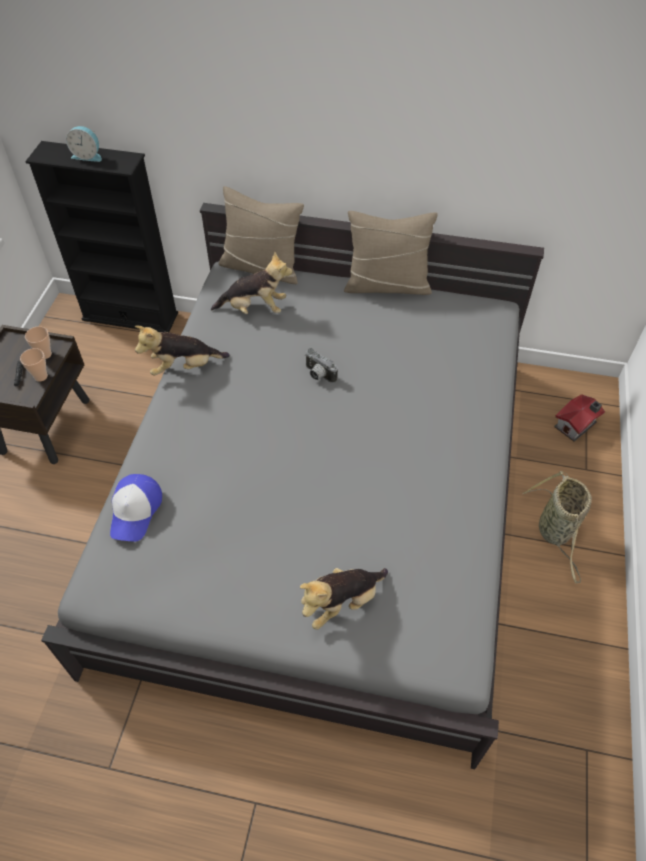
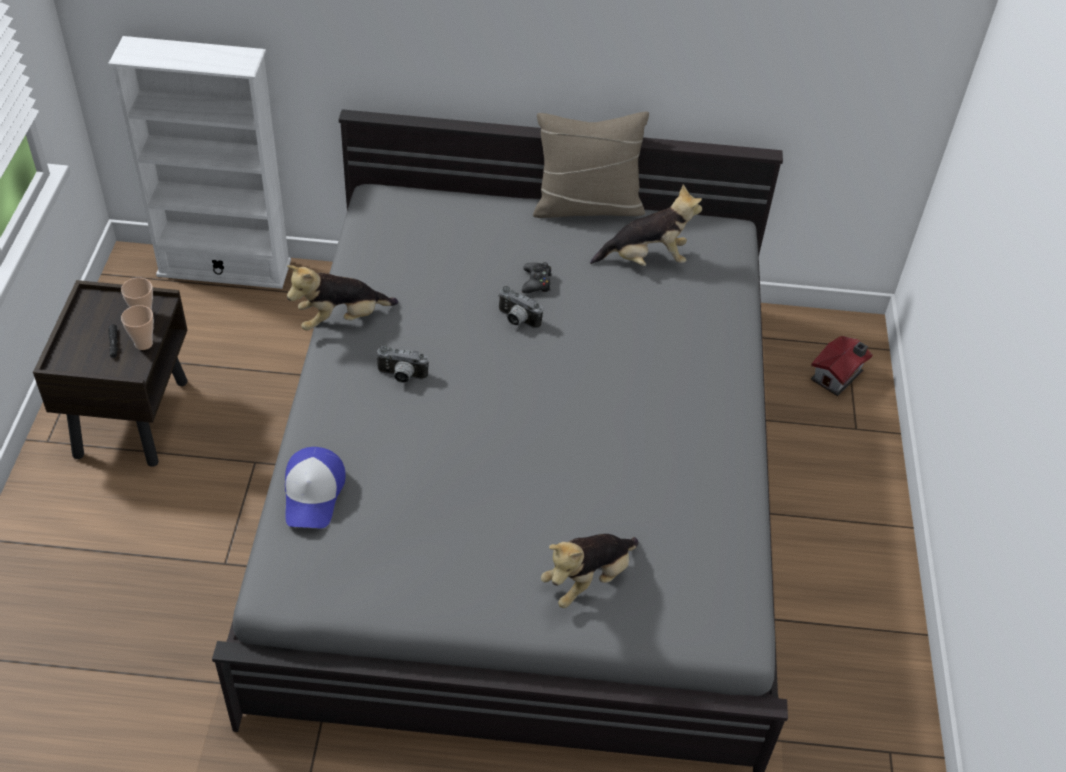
camera: 10 degrees left, 5 degrees down
(88, 156) = (191, 54): alarm clock -> none
(130, 316) = (224, 268): black bookcase -> white bookcase
(221, 416) = (401, 377): none -> camera
(254, 309) = (420, 243): plush toy -> plush toy (646, 259)
(261, 268) = (420, 191): beige pillow -> none
(338, 345) = (536, 282): none -> black game controller
(555, 532) = (826, 506): basket -> none

